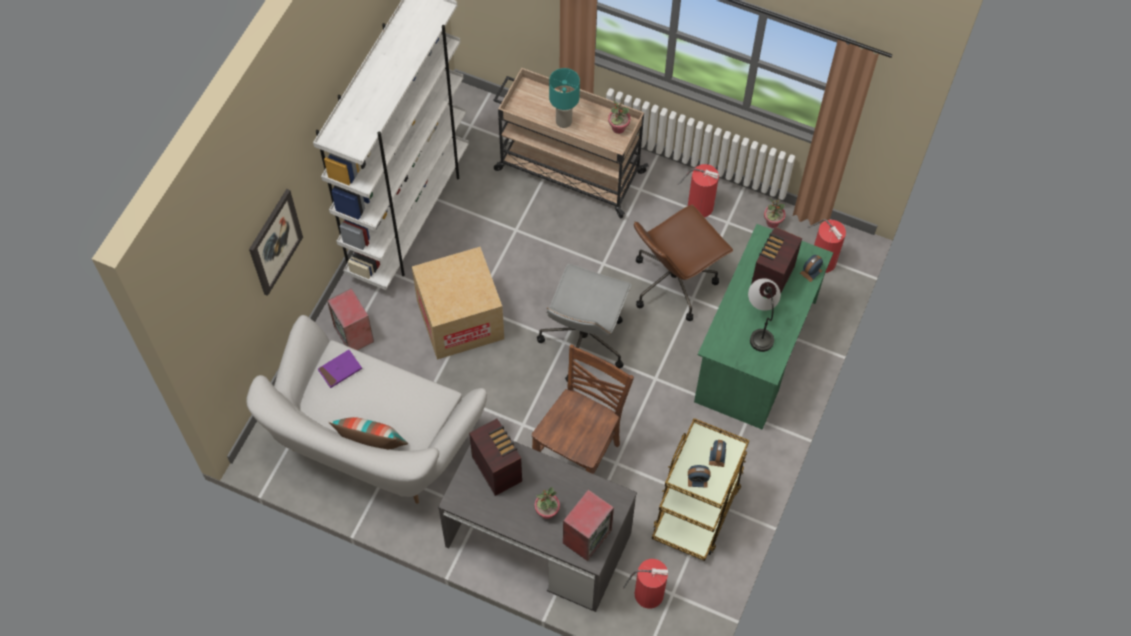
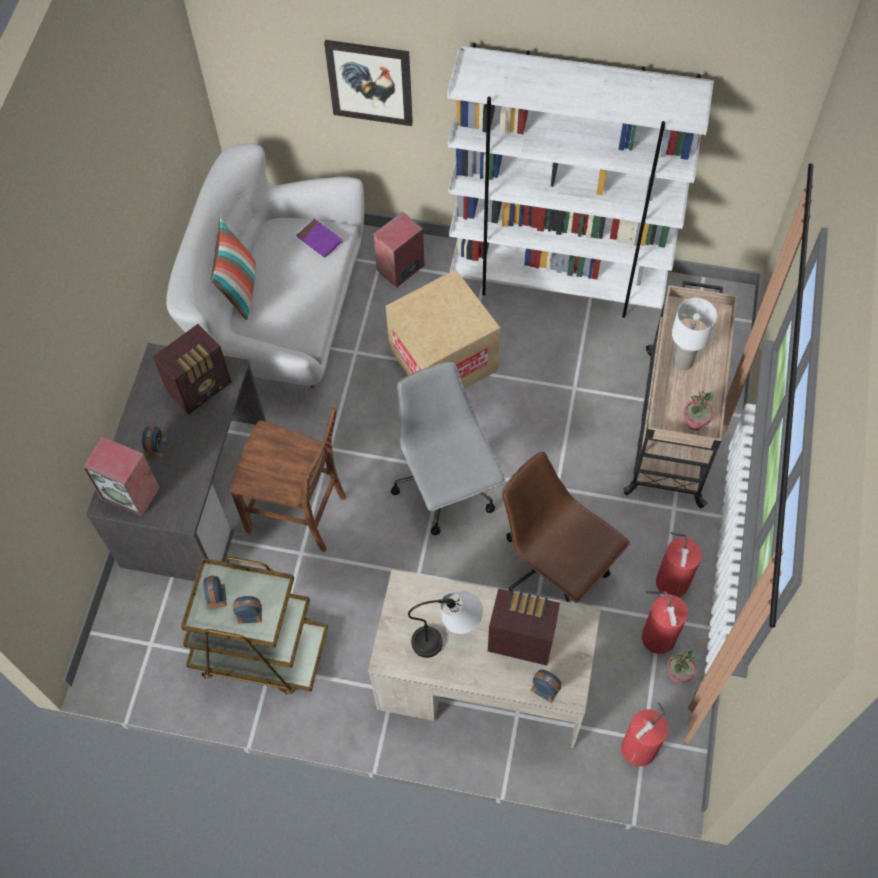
camera: 80 degrees right, 0 degrees up
(547, 512) = (155, 447): potted plant -> alarm clock
(563, 121) = (682, 361): turquoise table lamp -> white table lamp
(583, 341) = (447, 488): grey office chair -> grey office chair turned 60 degrees clockwise
(647, 594) = (147, 616): fire extinguisher -> fire extinguisher (658, 635)
(755, 351) = (482, 683): green desk -> beige desk

